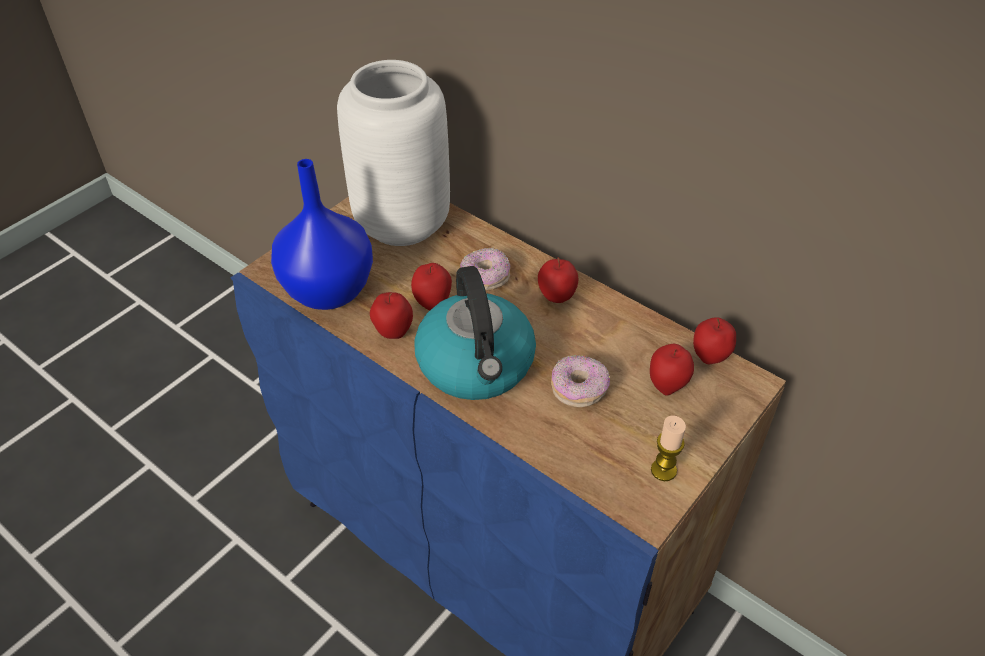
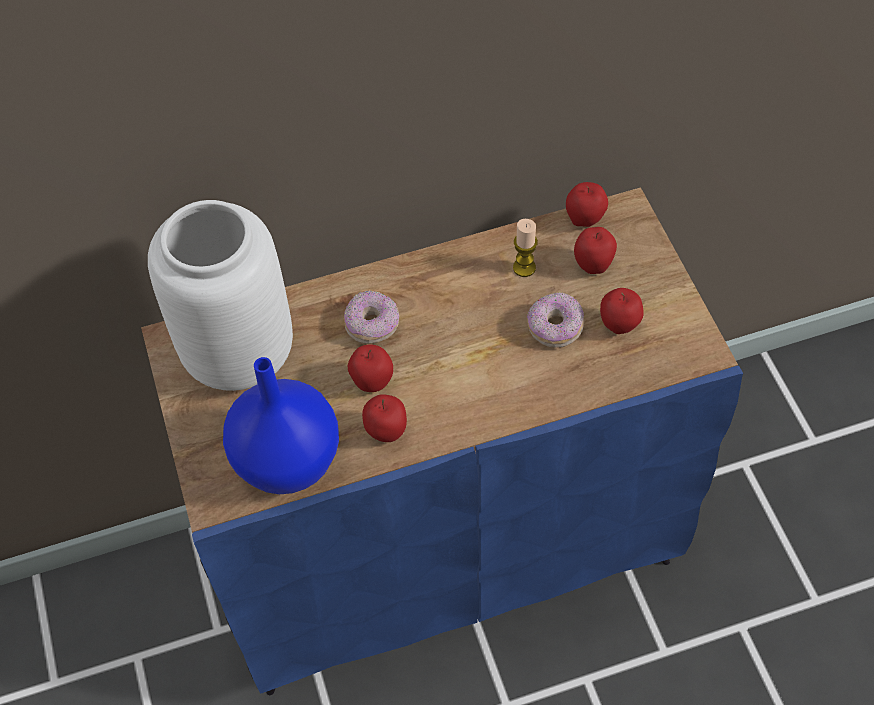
camera: 55 degrees left, 10 degrees up
(476, 365) = (475, 387): kettle -> none
(556, 298) = (439, 285): apple -> apple (619, 326)
(663, 470) = (672, 318): candle -> candle (524, 267)

